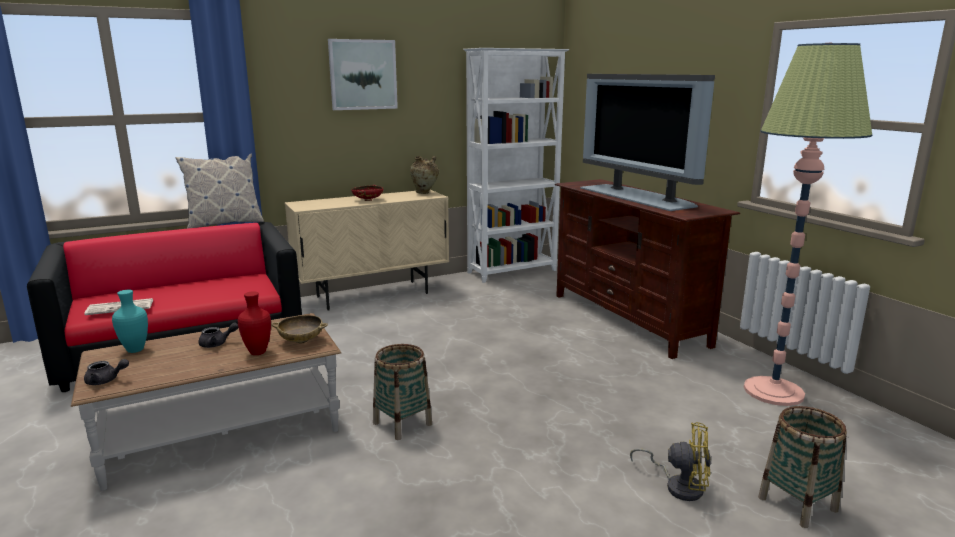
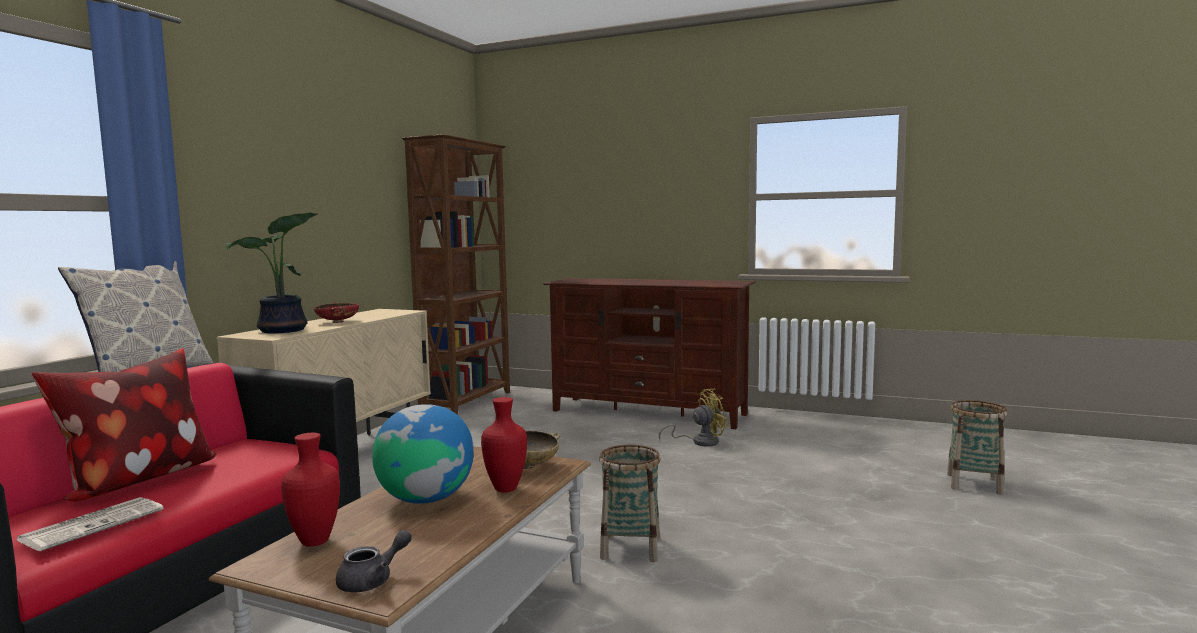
camera: 40 degrees left, 10 degrees down
(135, 349) = (314, 541): turquoise vase -> red vase
(175, 287) = (137, 481): none -> pillow
(217, 344) = (426, 499): grey teapot -> globe
(321, 203) = (282, 331): none -> potted plant
(363, 74) = (303, 158): picture -> none
(425, 193) = (387, 311): beige vase -> none
(513, 272) = (468, 402): white bookcase -> brown bookcase
(638, 196) = (651, 281): television -> none
(679, 485) = (905, 501): yellow fan -> yellow fan (699, 442)
(773, 391) = (834, 429): floor lamp -> none

